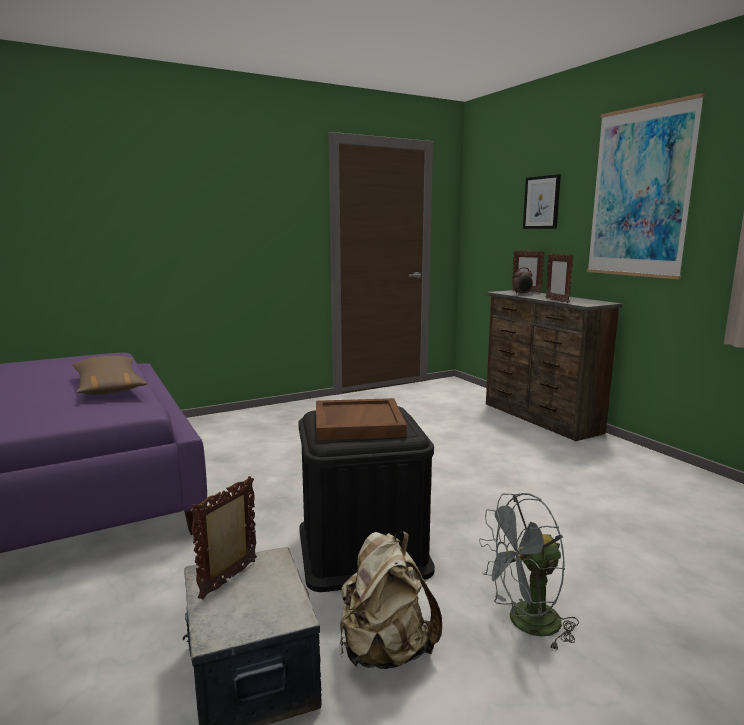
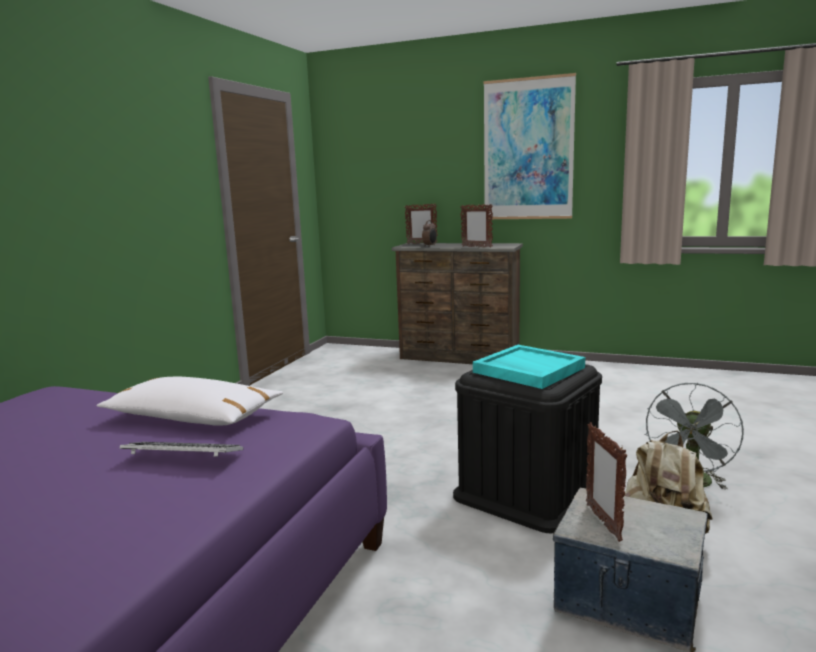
camera: 40 degrees left, 0 degrees up
(36, 405) = (183, 456): none -> keyboard
(109, 387) = (193, 417): brown pillow -> white pillow
(357, 423) = (527, 370): brown tray -> turquoise tray
(541, 202) = (424, 158): picture -> none

